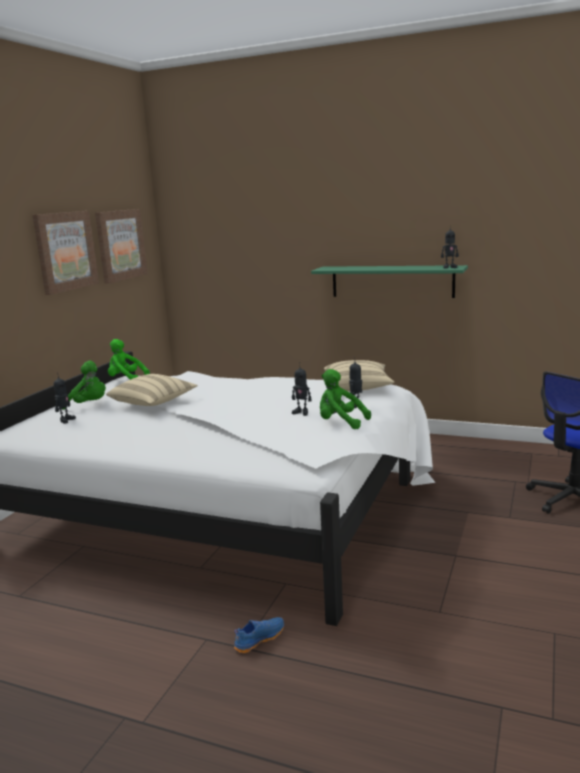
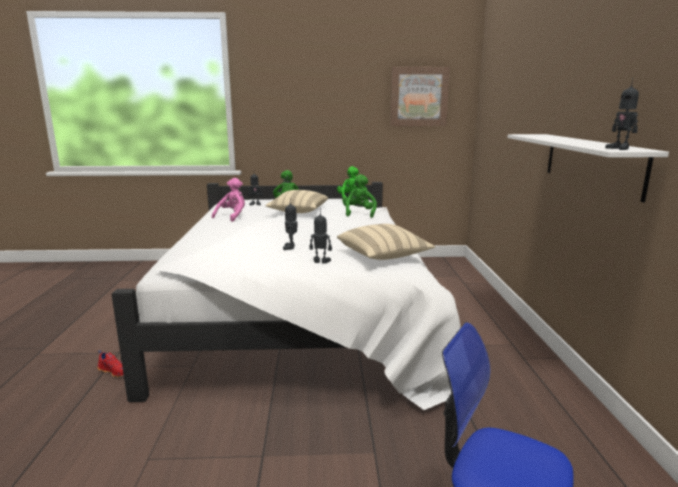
camera: 65 degrees right, 0 degrees up
(65, 251) = (350, 94): picture -> none
(116, 434) = (232, 216): none -> pink plush toy
(259, 639) = (115, 371): blue shoe -> red shoe
(340, 422) = (270, 263): green plush toy -> green plush toy (359, 213)
(392, 281) = (591, 163): green shelf -> white shelf

